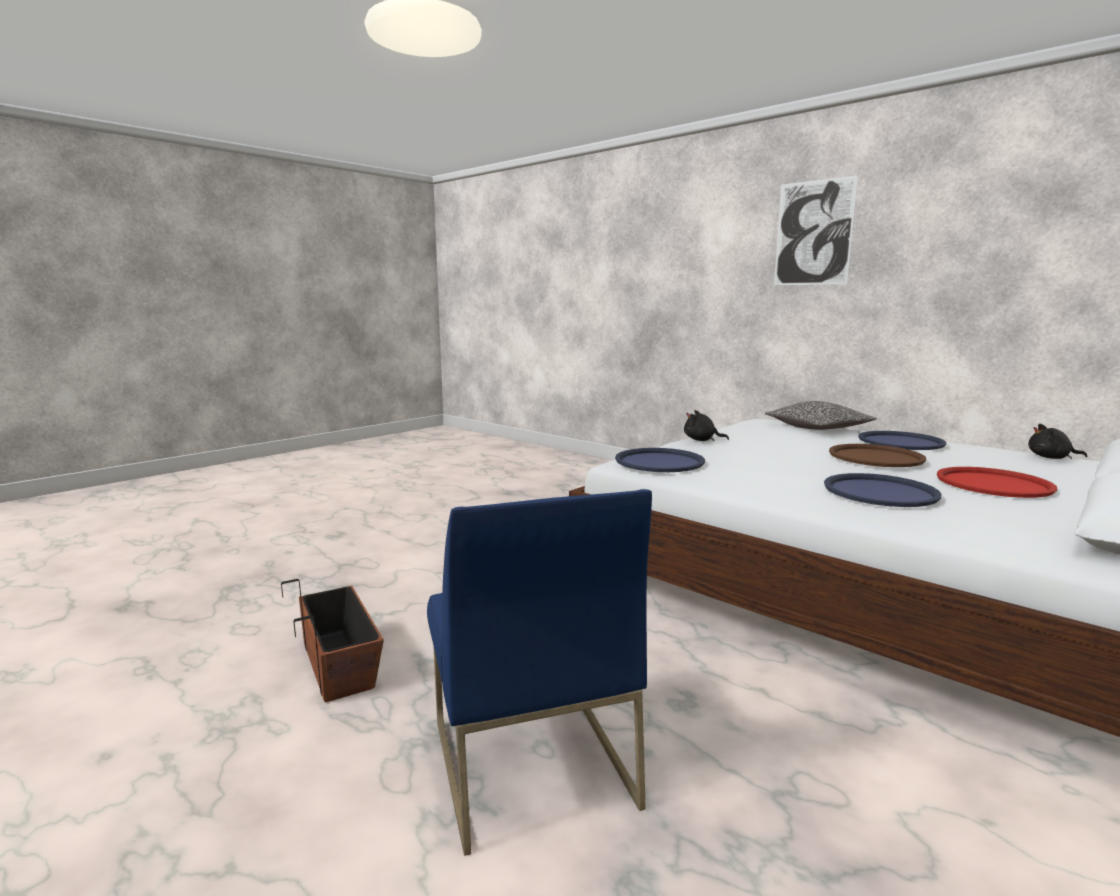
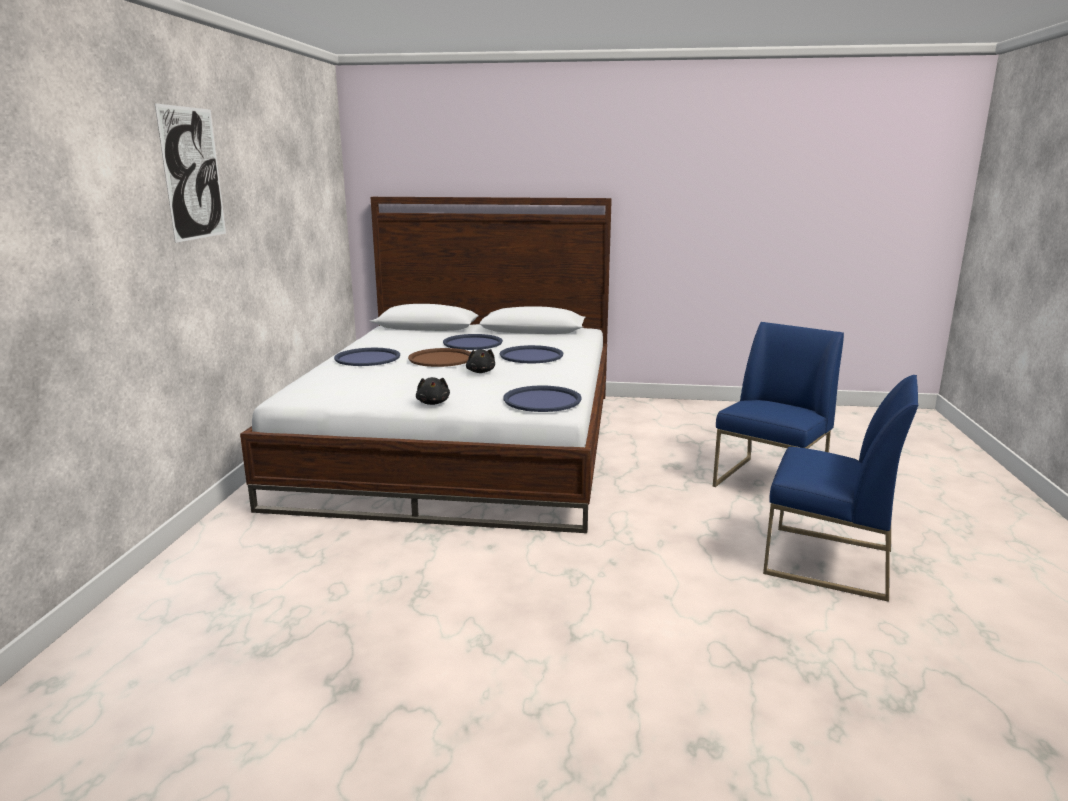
camera: 125 degrees left, 5 degrees up
(339, 664) = (827, 562): planter -> blue chair
(818, 428) = (325, 379): pillow -> none
(993, 484) = (472, 343): red tray -> blue tray
(1051, 458) = (378, 336): black plush toy -> black plush toy (481, 372)

